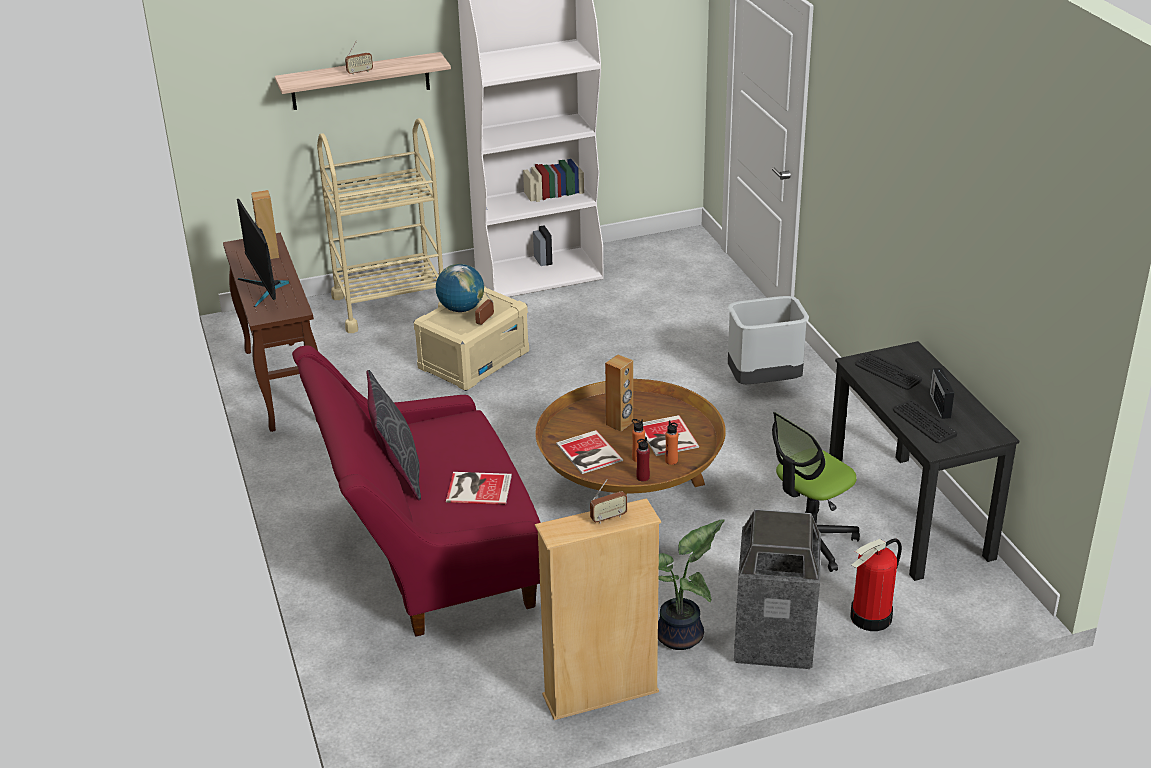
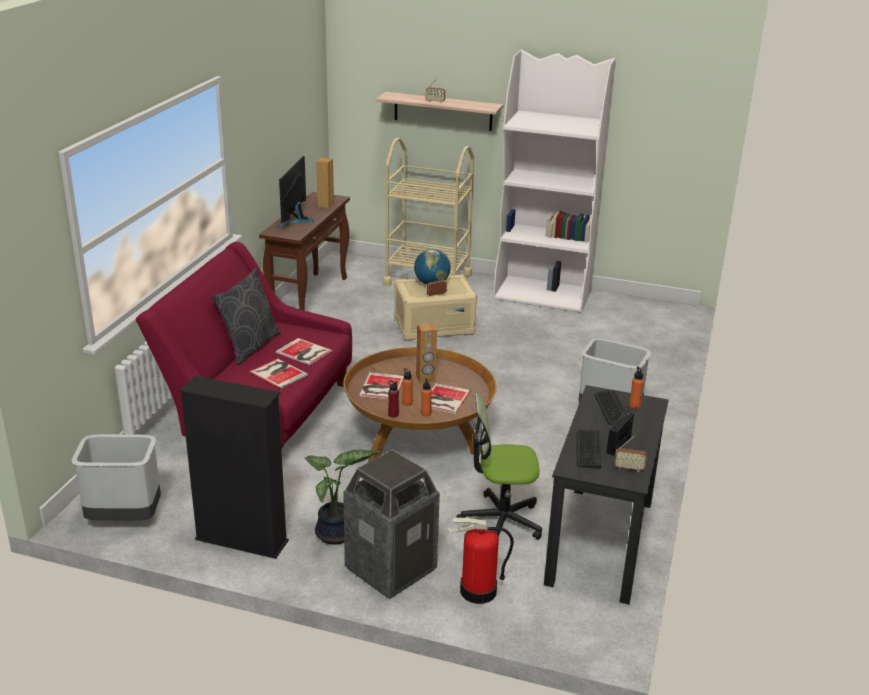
camera: 35 degrees right, 5 degrees down
(446, 743) = (124, 519): none -> grey trash can
(469, 451) = (304, 352): none -> book
(600, 694) = (241, 540): beige bookcase -> black bookcase
(608, 518) = (238, 391): radio -> radio (629, 468)
(901, 360) = (634, 405): none -> orange bottle

